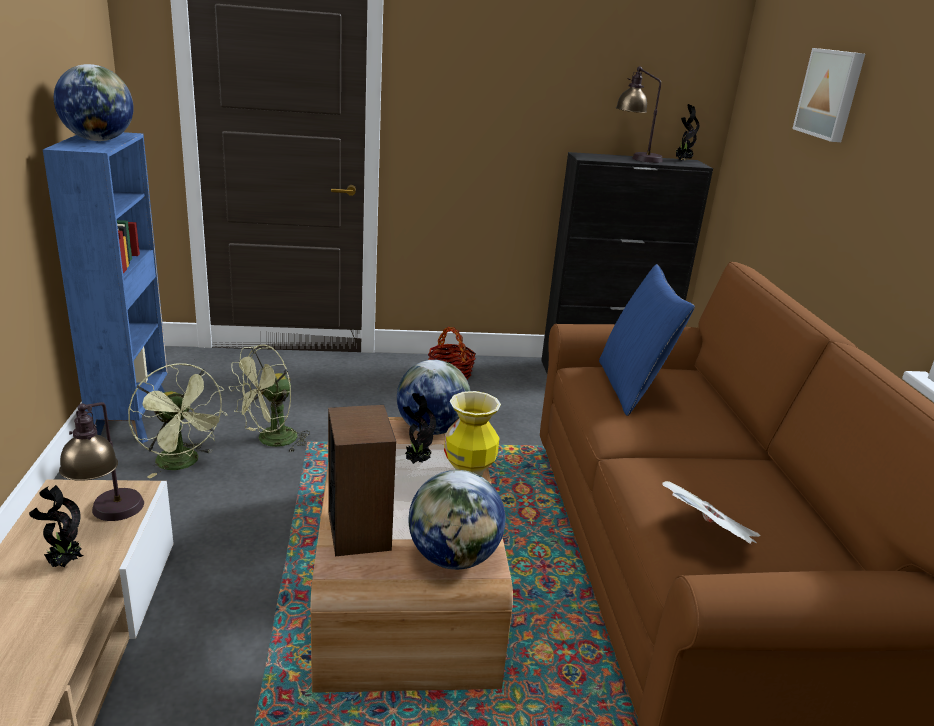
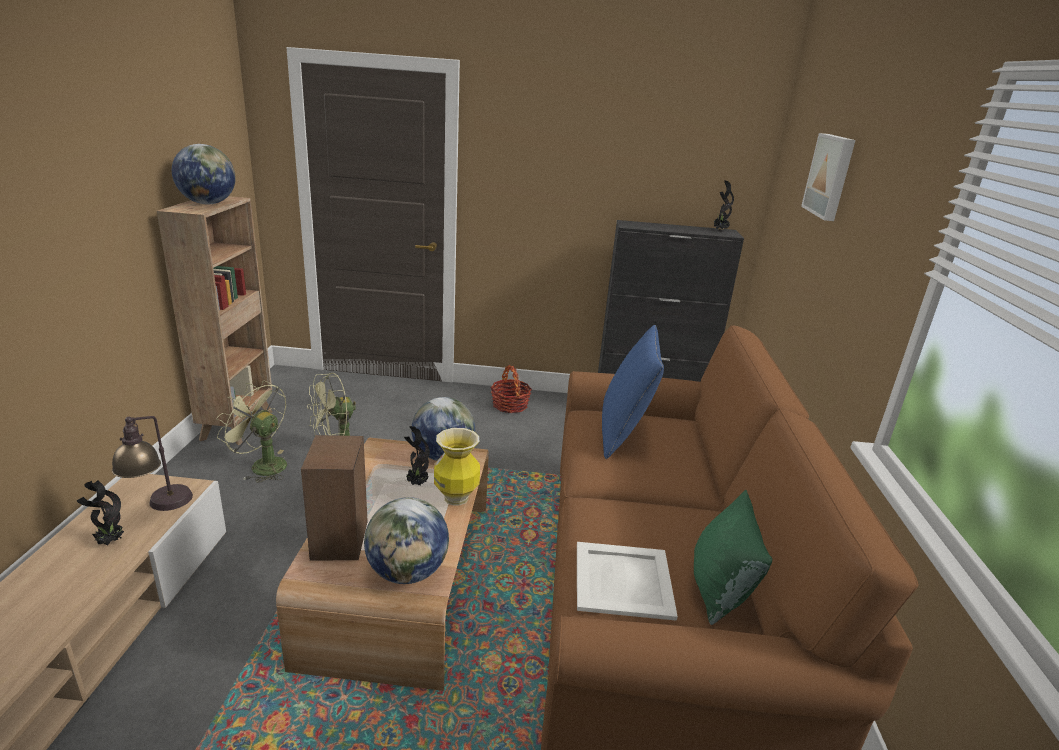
camera: 10 degrees right, 0 degrees up
(132, 418) = (238, 424): blue bookcase -> brown bookcase
(183, 464) = (262, 465): green fan -> green fan turned 150 degrees clockwise
(635, 158) = (675, 226): table lamp -> none
(708, 536) = (624, 579): newspaper -> white tray
(807, 536) = (720, 589): none -> green pillow

